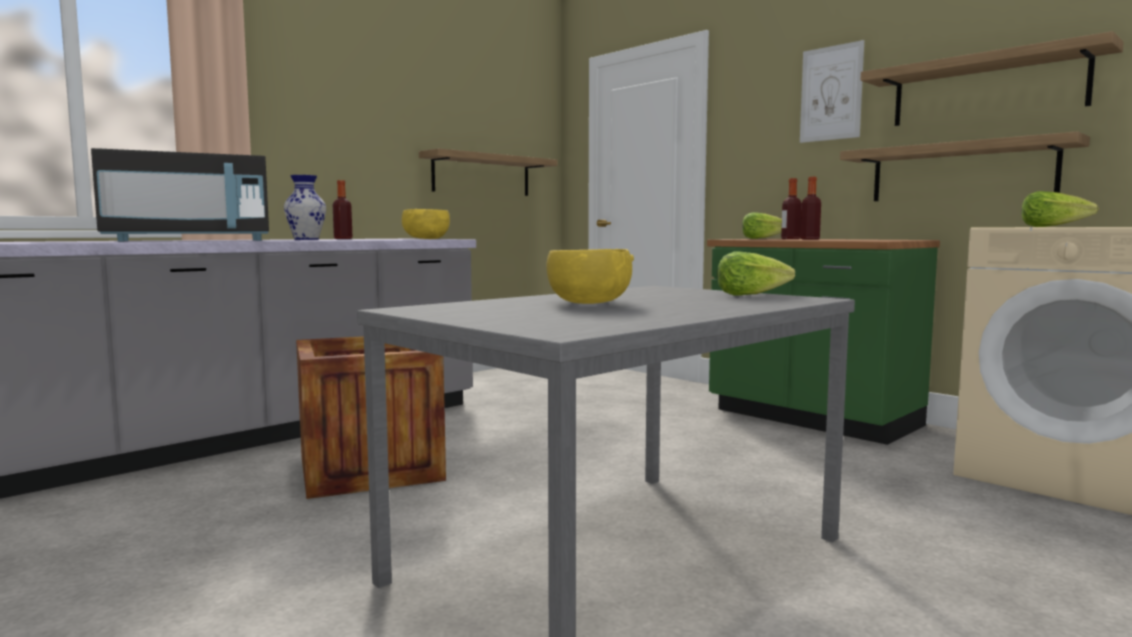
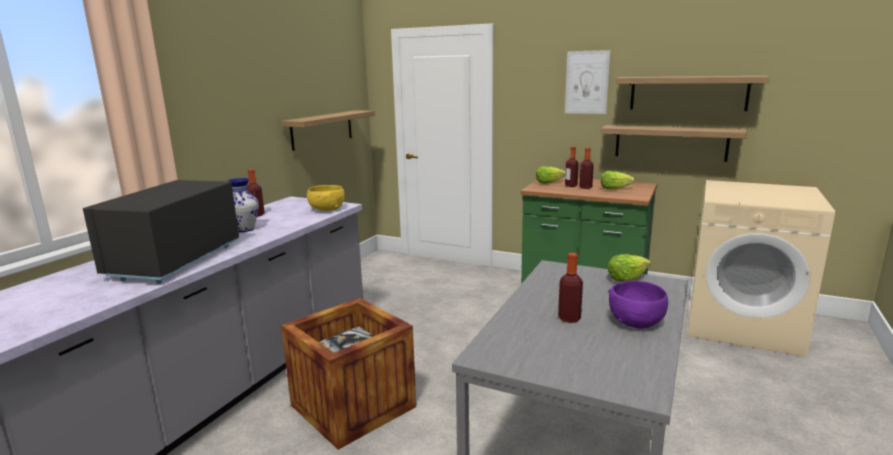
camera: 20 degrees left, 10 degrees up
(189, 240) = (175, 261): black microwave -> black microwave turned 150 degrees clockwise
(589, 303) = (569, 318): yellow bowl -> bottle
(685, 309) = (636, 322): none -> purple bowl
(1053, 227) = (736, 191): lettuce -> lettuce (614, 188)

